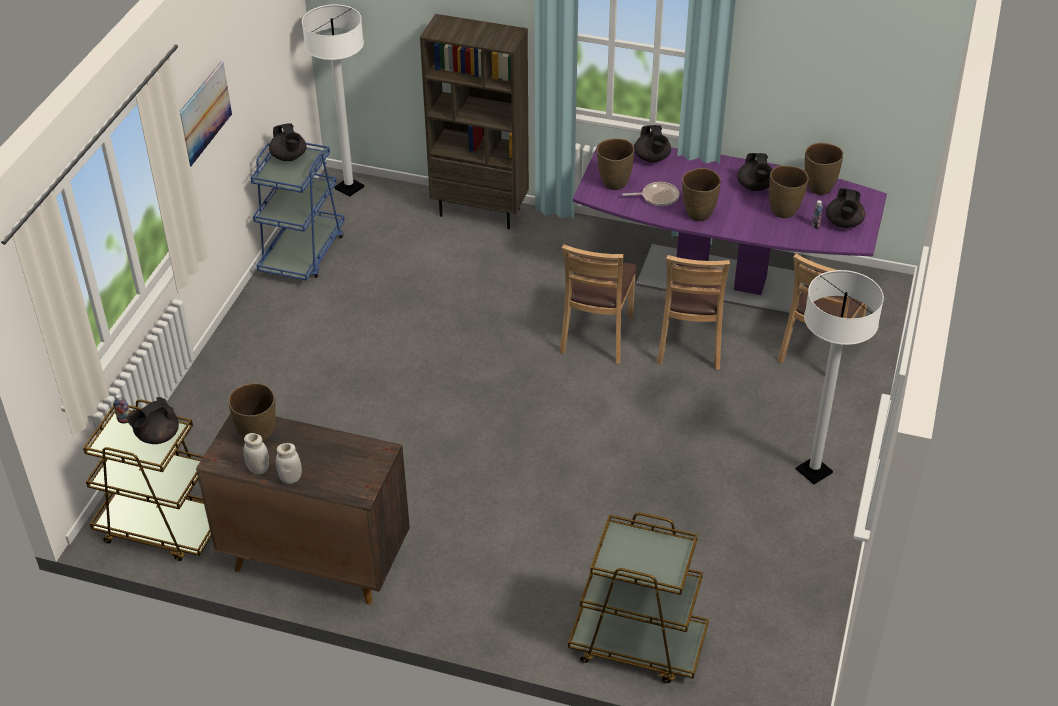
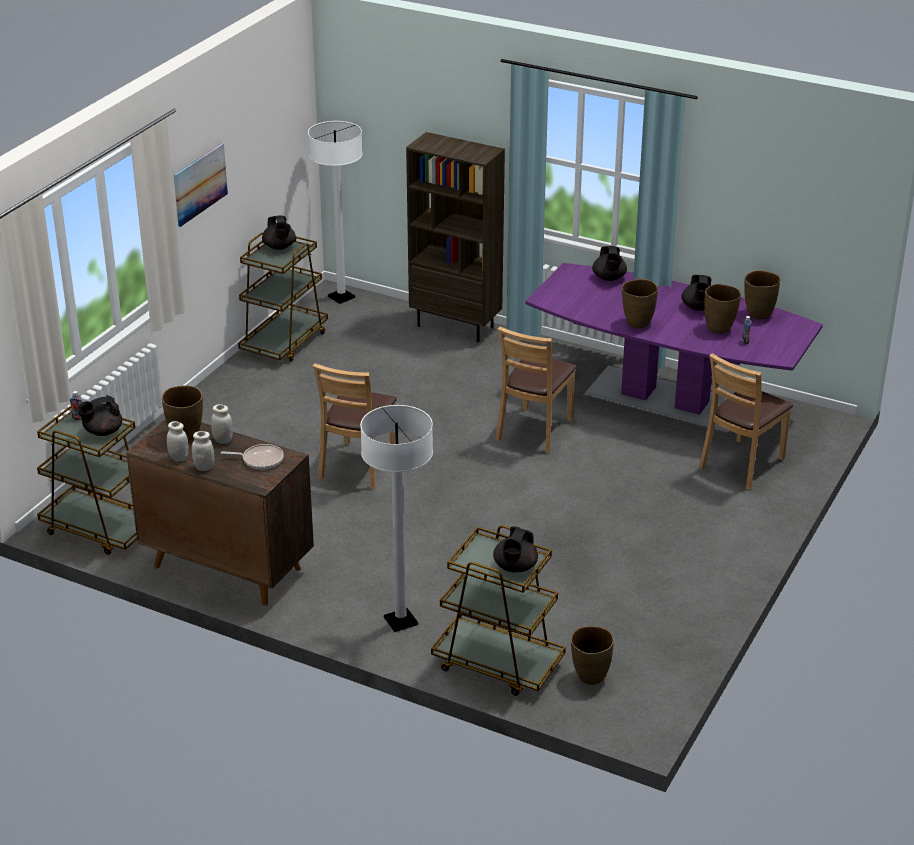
camera: 10 degrees right, 10 degrees down
(301, 437) = (223, 440): none -> white jar
(303, 253) = (284, 342): blue cart -> brown cart
(614, 184) = (567, 294): brown vase -> brown vase (590, 677)
(657, 197) = (604, 307): frying pan -> frying pan (260, 460)
(690, 343) = (620, 445): brown chair -> brown chair (358, 466)
(814, 471) = (706, 554): white floor lamp -> white floor lamp (401, 621)
(843, 223) = (772, 342): black teapot -> black teapot (515, 567)

